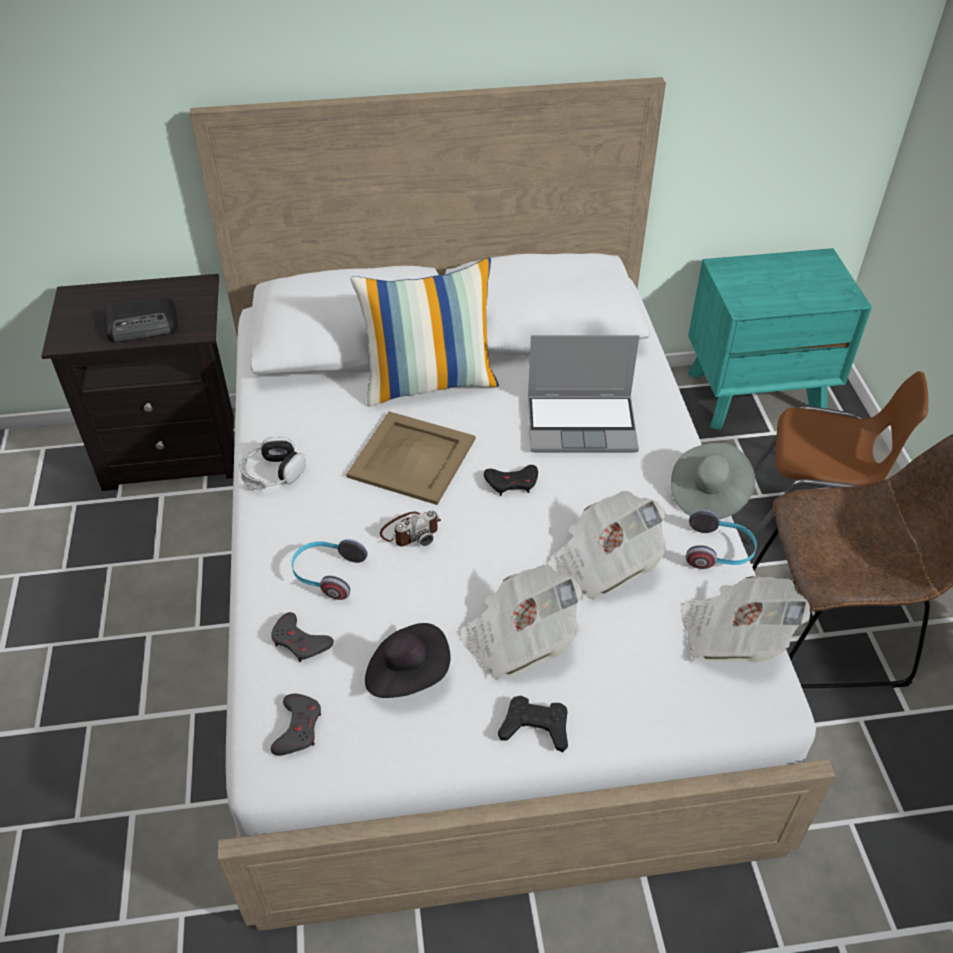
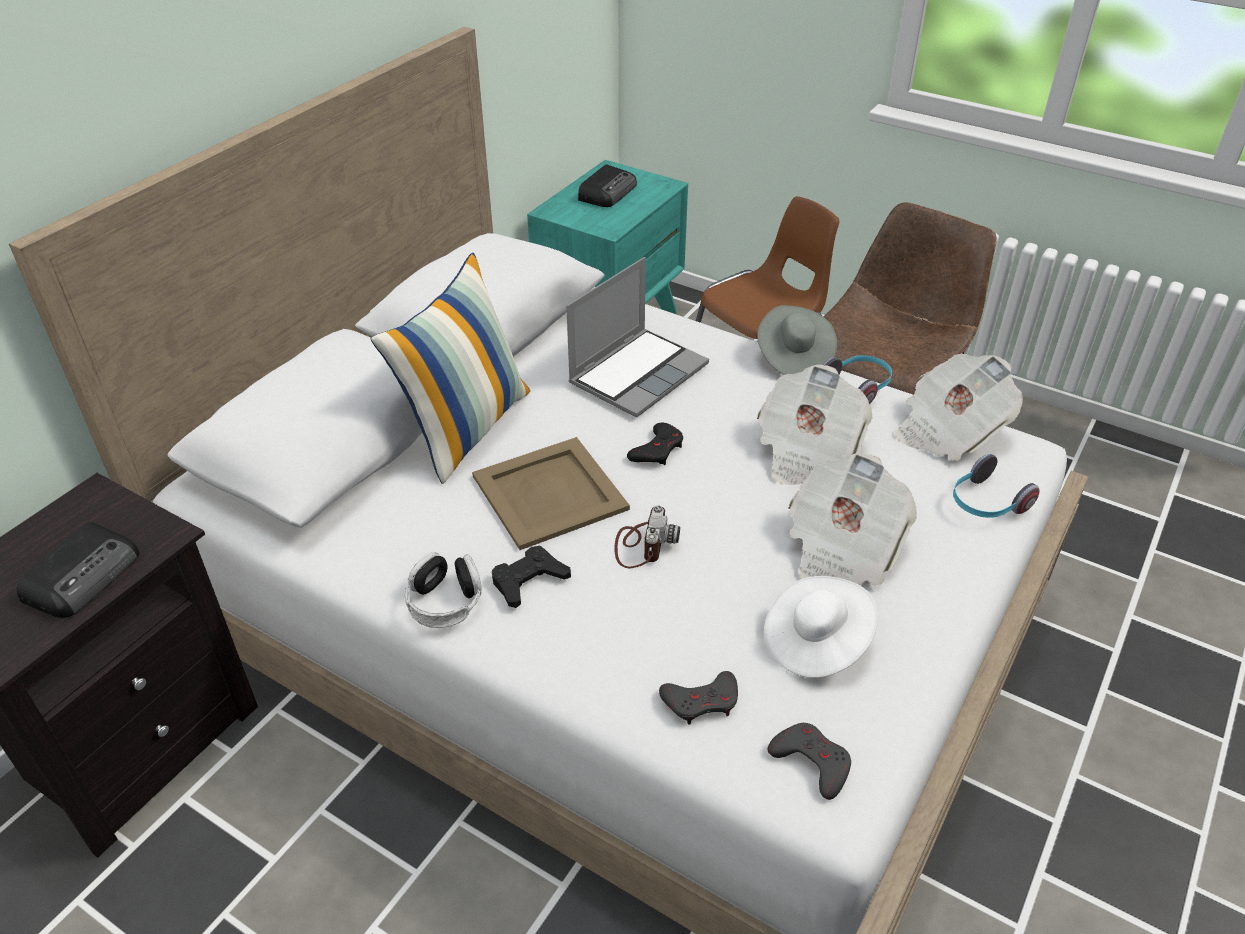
camera: 50 degrees left, 5 degrees down
(327, 574) = (634, 633): headphones -> headphones (985, 504)
(407, 674) = (816, 642): black hat -> white hat
(535, 727) = (948, 592): black game controller -> black game controller (529, 581)
(791, 276) = (608, 192): none -> radio

